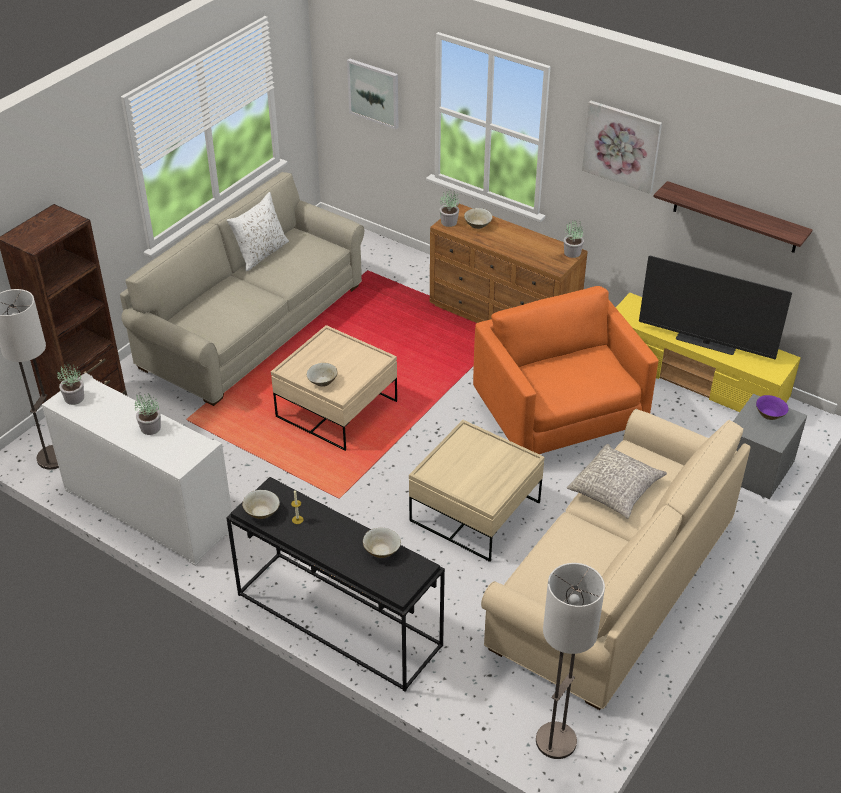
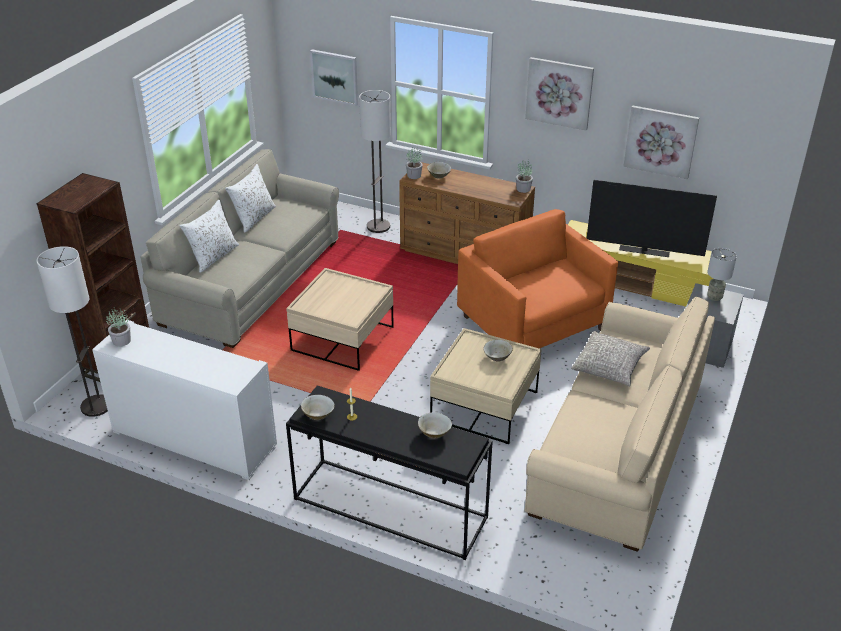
camera: 10 degrees left, 5 degrees down
(150, 428) = (198, 357): potted plant -> none
(205, 298) = (213, 256): none -> white pillow
(322, 382) = (334, 312): beige bowl -> beige bowl (497, 357)
(556, 741) = (608, 582): floor lamp -> floor lamp (378, 226)
(735, 217) = (660, 141): shelf -> picture
(770, 415) = (714, 297): purple bowl -> grey table lamp

